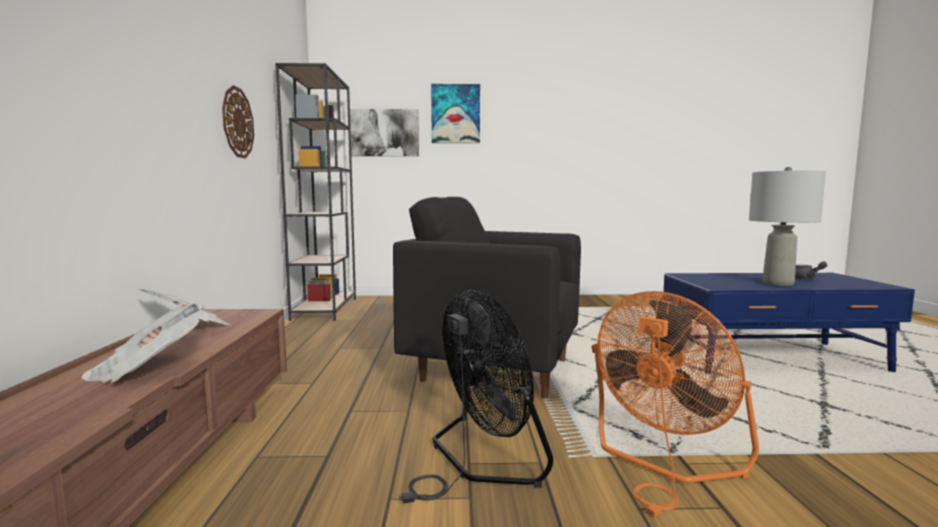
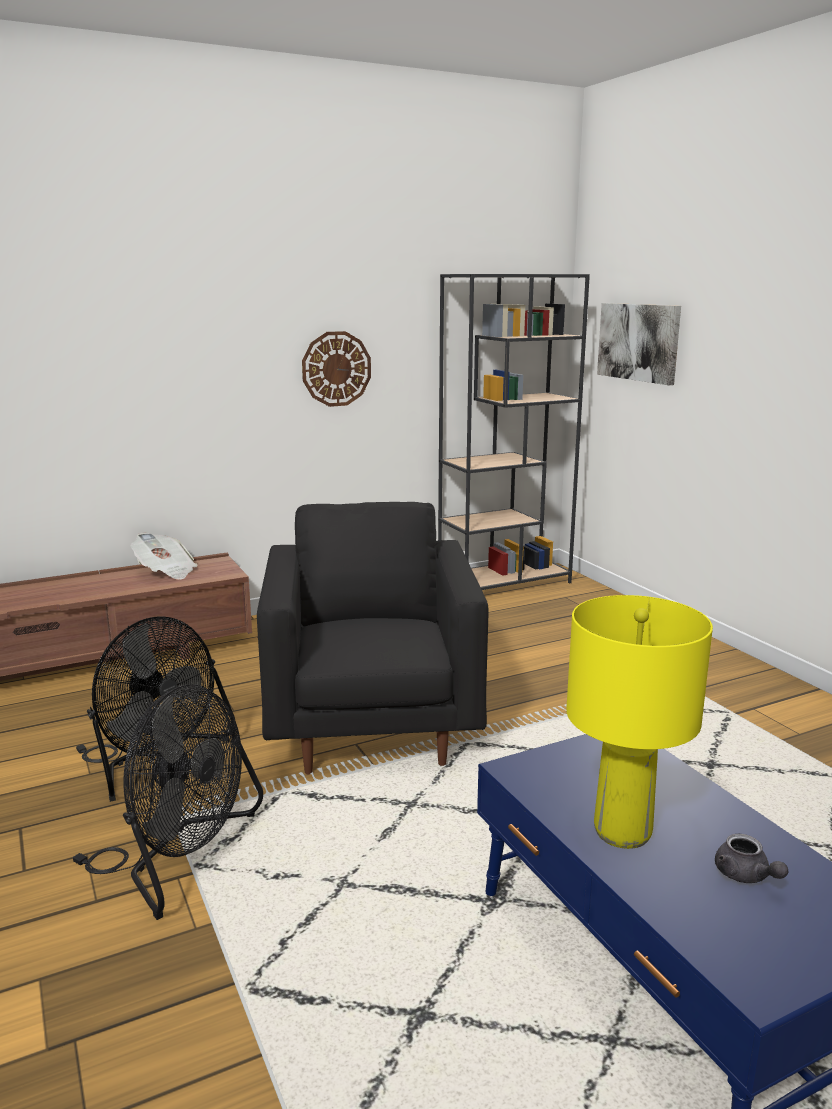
camera: 65 degrees right, 10 degrees up
(147, 369) = (70, 593): newspaper -> none
(455, 114) = (729, 315): picture -> none
(657, 461) = (176, 858): orange fan -> black fan
(777, 283) = (621, 831): grey table lamp -> yellow table lamp

